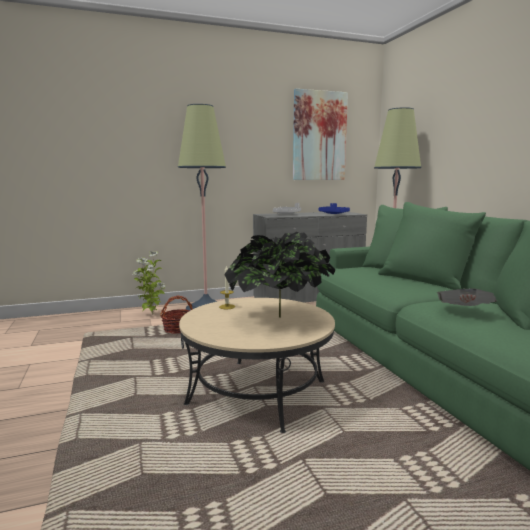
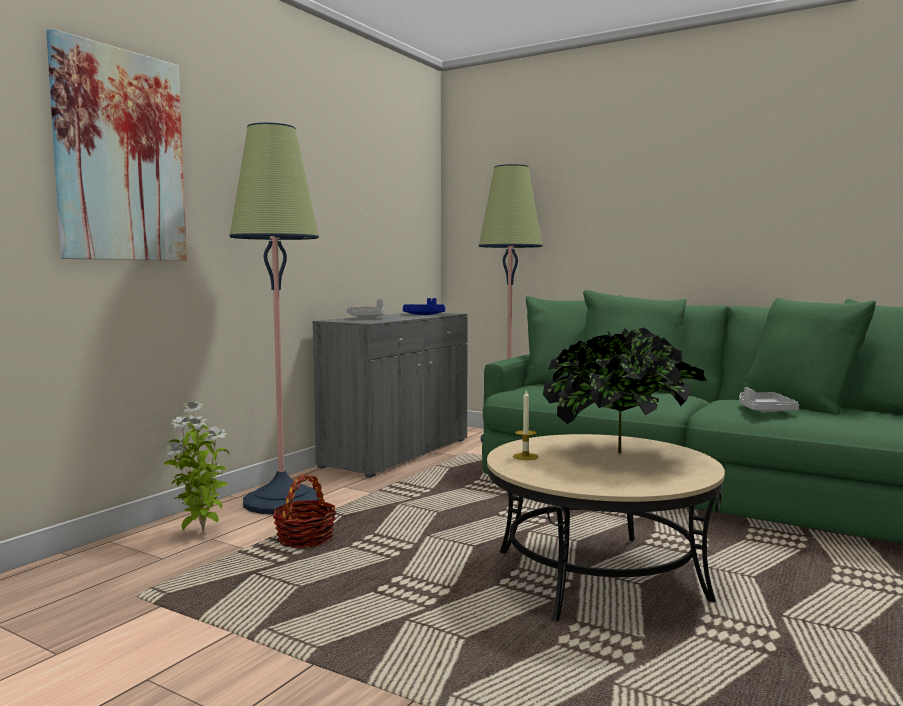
camera: 40 degrees left, 5 degrees down
(319, 136) = (383, 195): picture -> picture (120, 156)
(464, 312) = (764, 410): newspaper -> grey tray

